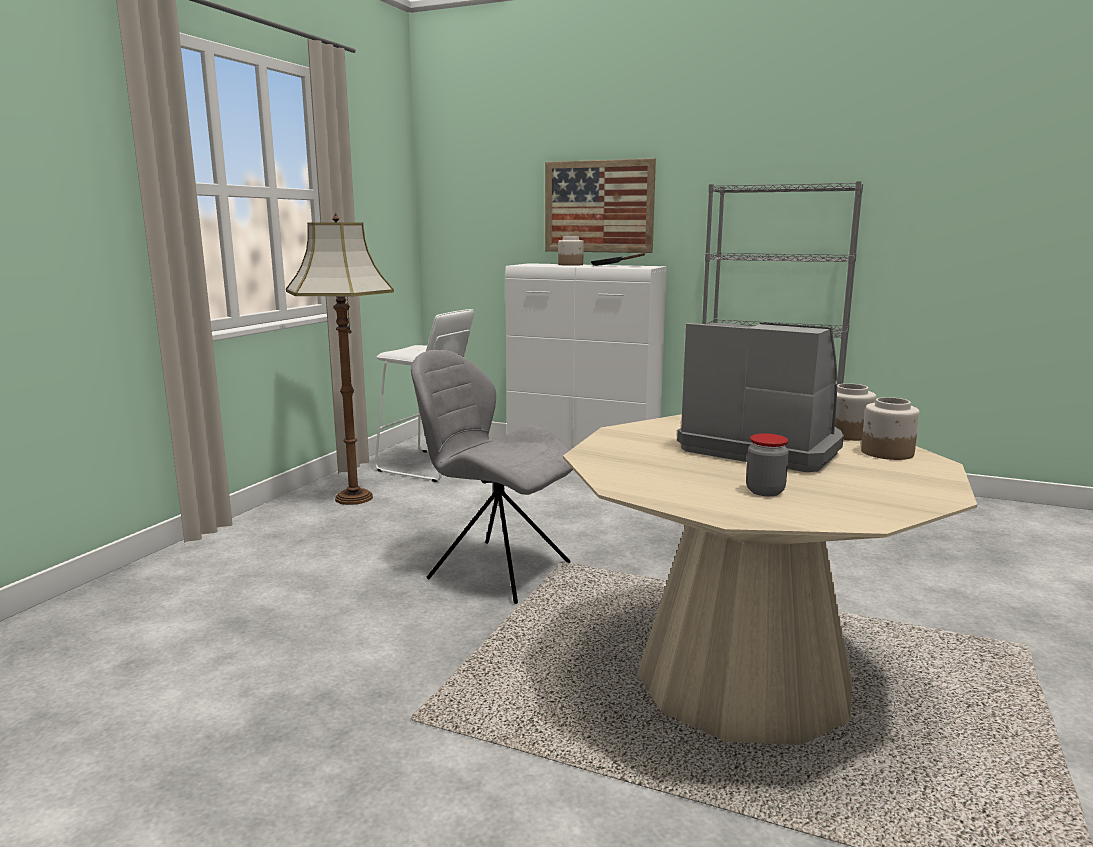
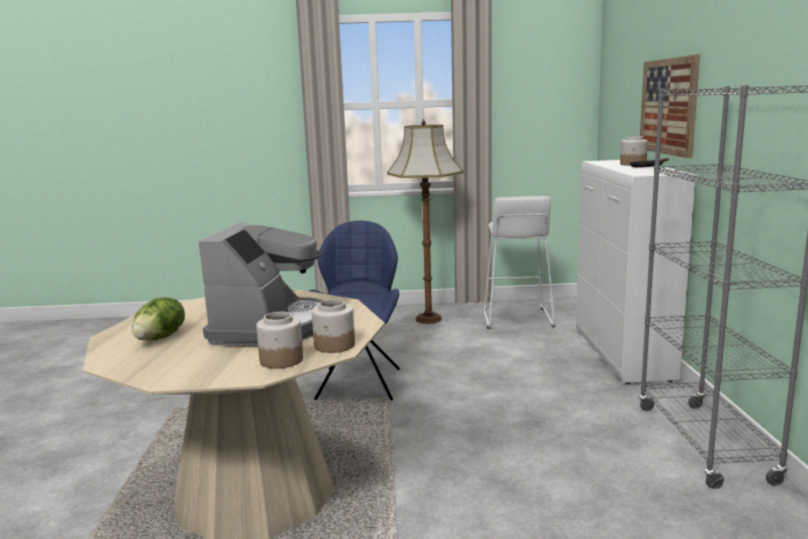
camera: 65 degrees right, 0 degrees up
(495, 569) = (359, 382): grey chair -> blue chair
(765, 491) = (161, 337): jar -> lettuce

